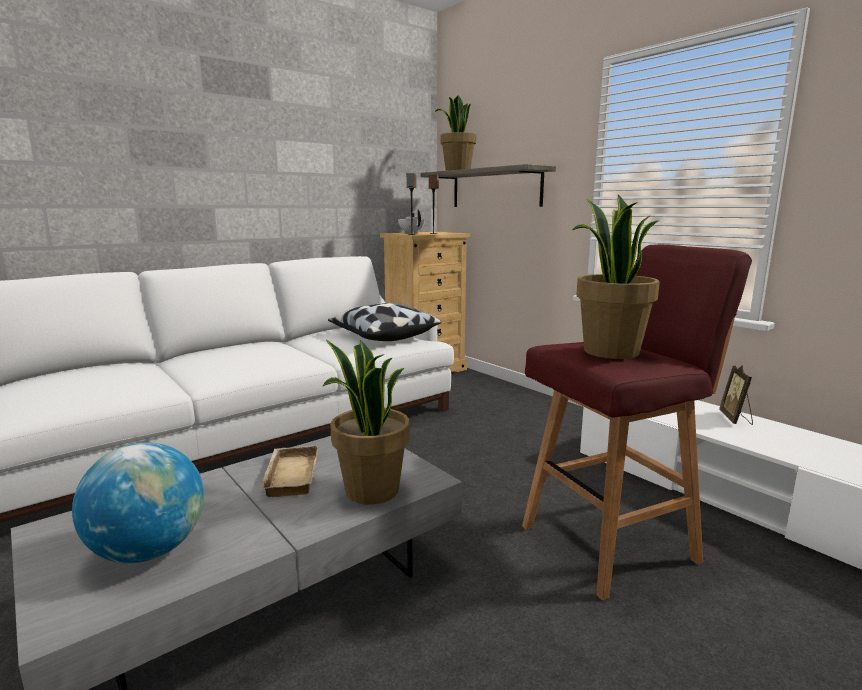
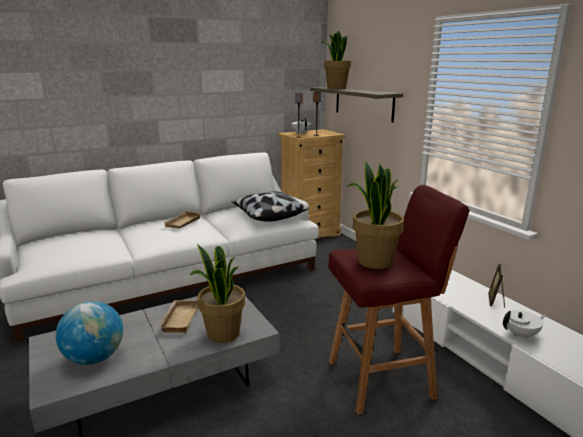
camera: 10 degrees right, 5 degrees up
(263, 348) = (184, 223): none -> beige tray
(800, 454) = (521, 335): none -> white teapot

